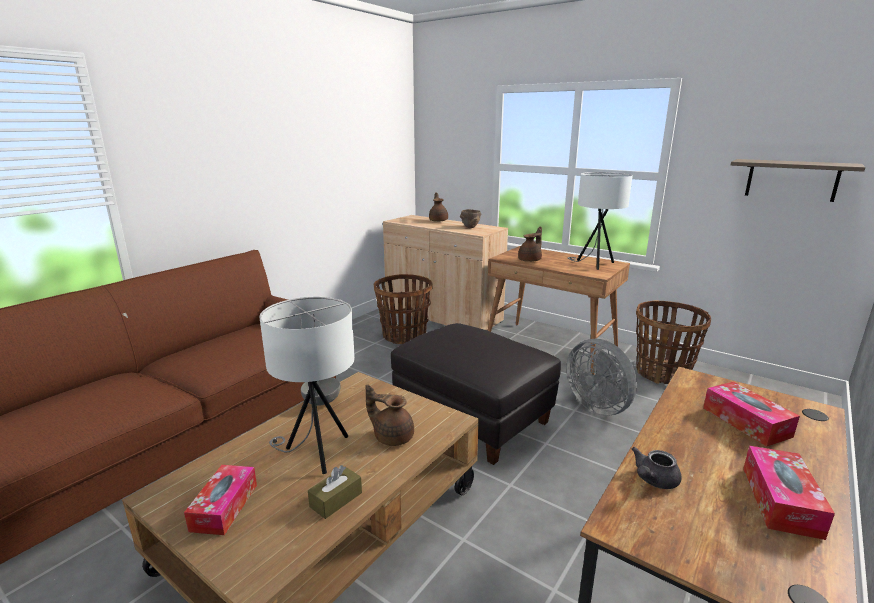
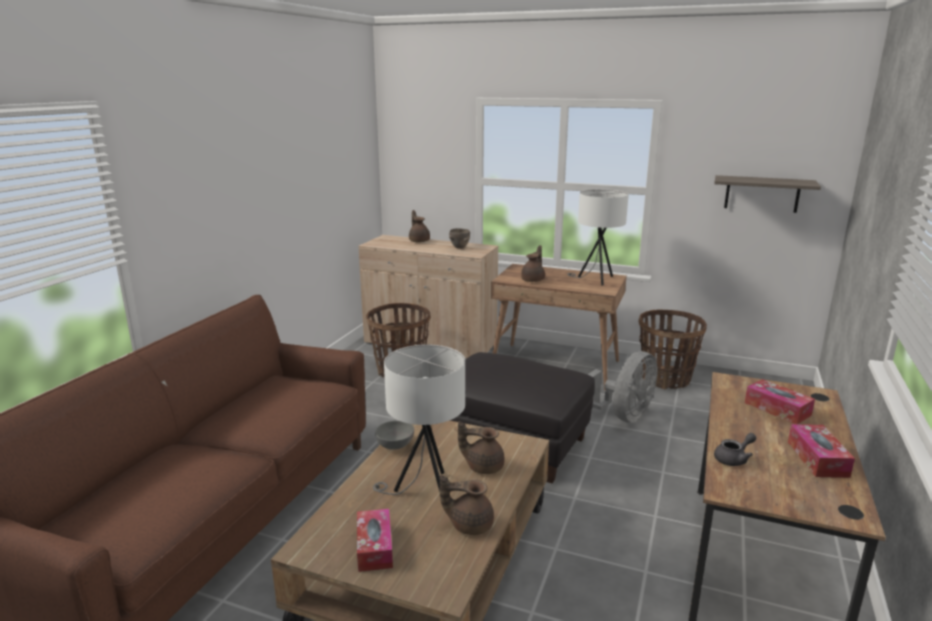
camera: 15 degrees left, 0 degrees up
(336, 500) = (469, 524): brown tissue box -> brown teapot
(599, 406) = (622, 417): grey fan -> grey fan turned 90 degrees counterclockwise
(653, 480) = (734, 459): grey teapot -> grey teapot turned 150 degrees counterclockwise

